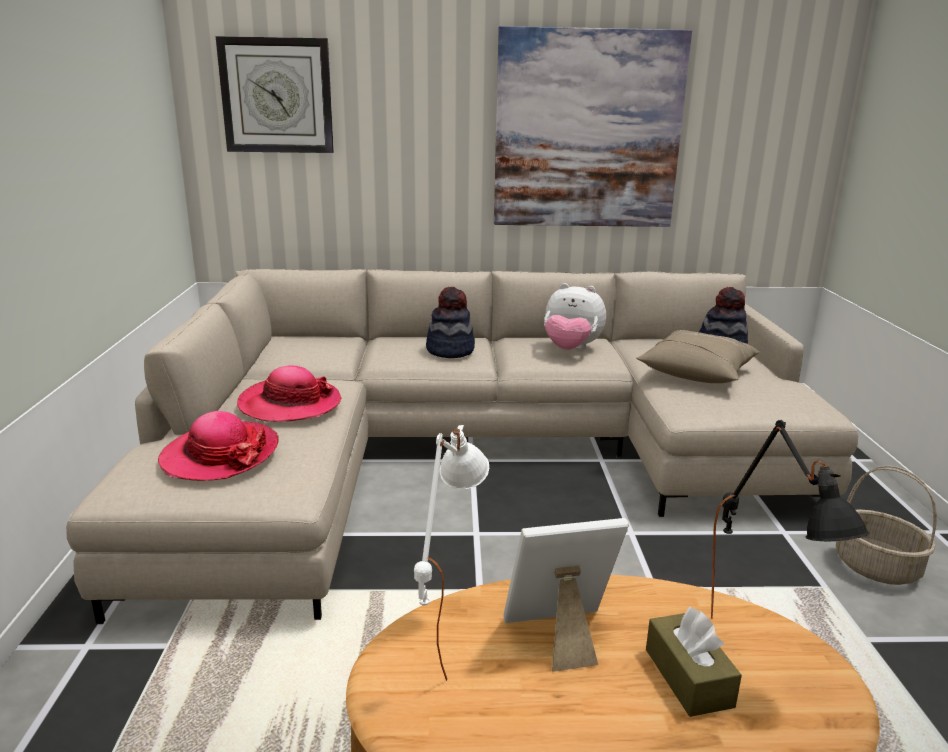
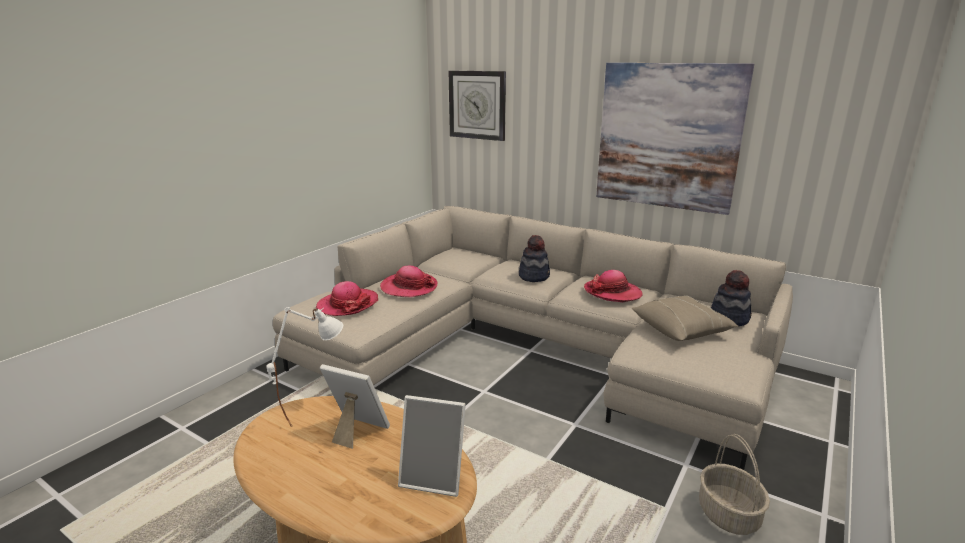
camera: 35 degrees right, 0 degrees up
(571, 349) = (612, 293): plush toy -> hat
(688, 677) = (380, 471): brown tissue box -> none
(761, 646) = (434, 477): black table lamp -> picture frame

